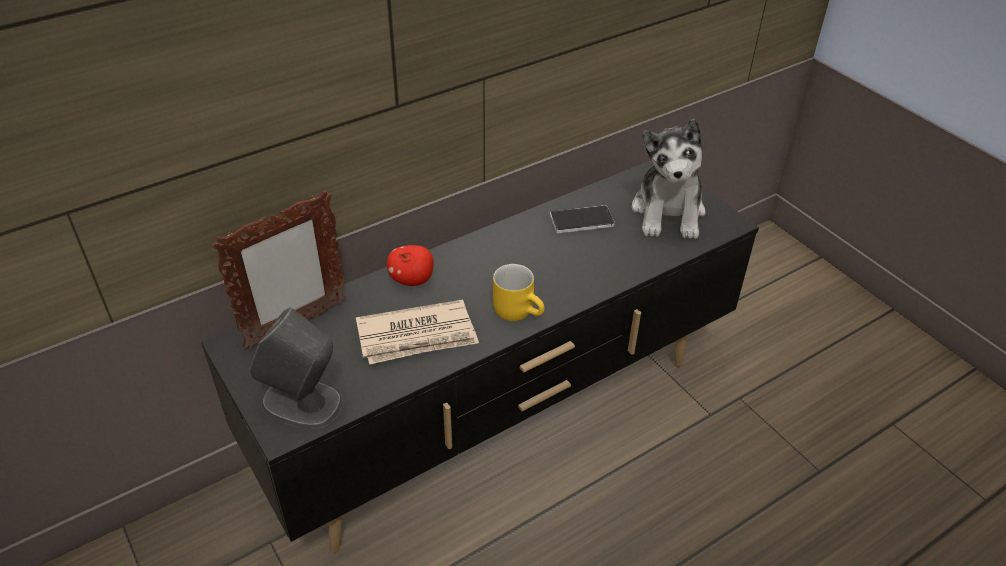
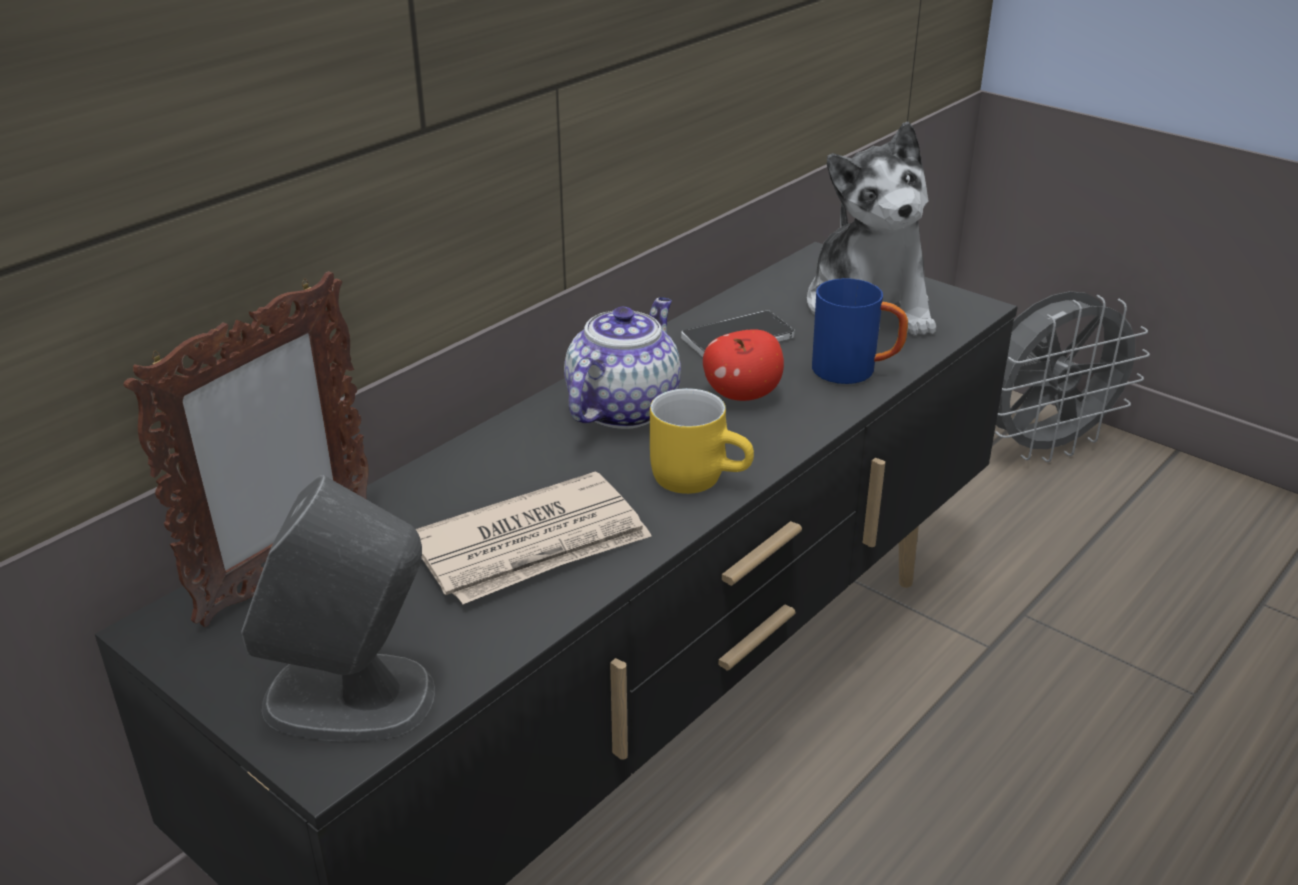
camera: 15 degrees left, 10 degrees down
(412, 280) = (484, 463): apple -> apple (742, 395)
(498, 257) = (623, 407): none -> teapot
(637, 257) = (856, 371): none -> blue mug
(806, 289) = (1043, 446): none -> grey fan

